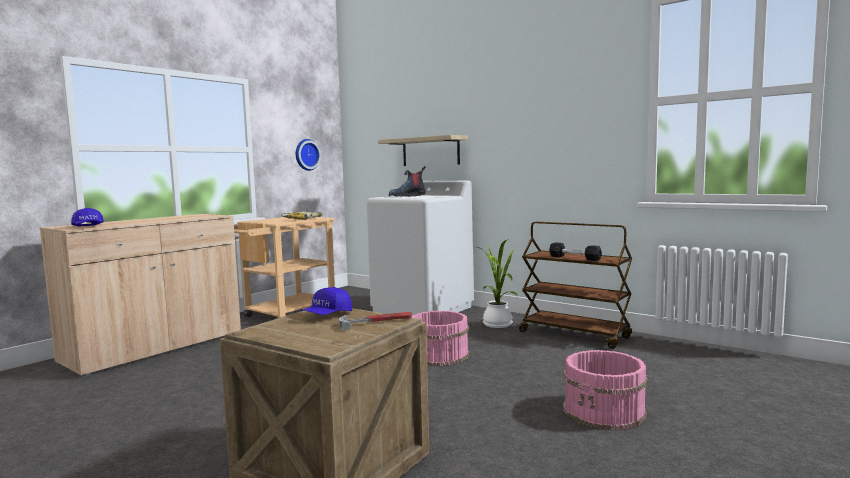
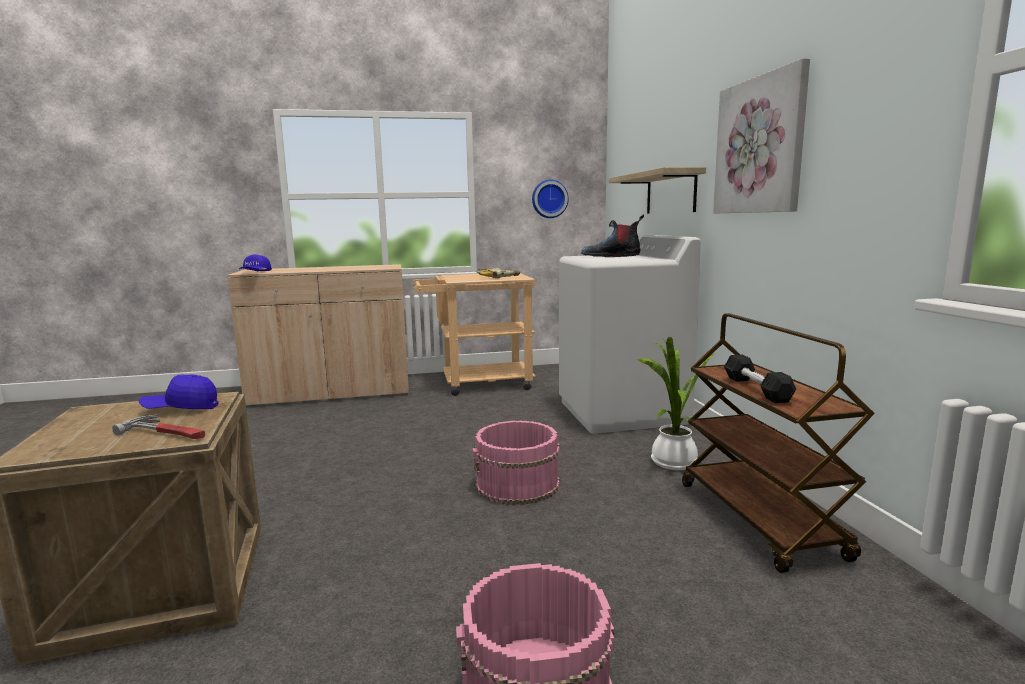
camera: 40 degrees right, 5 degrees up
(517, 125) = (760, 146): none -> picture

